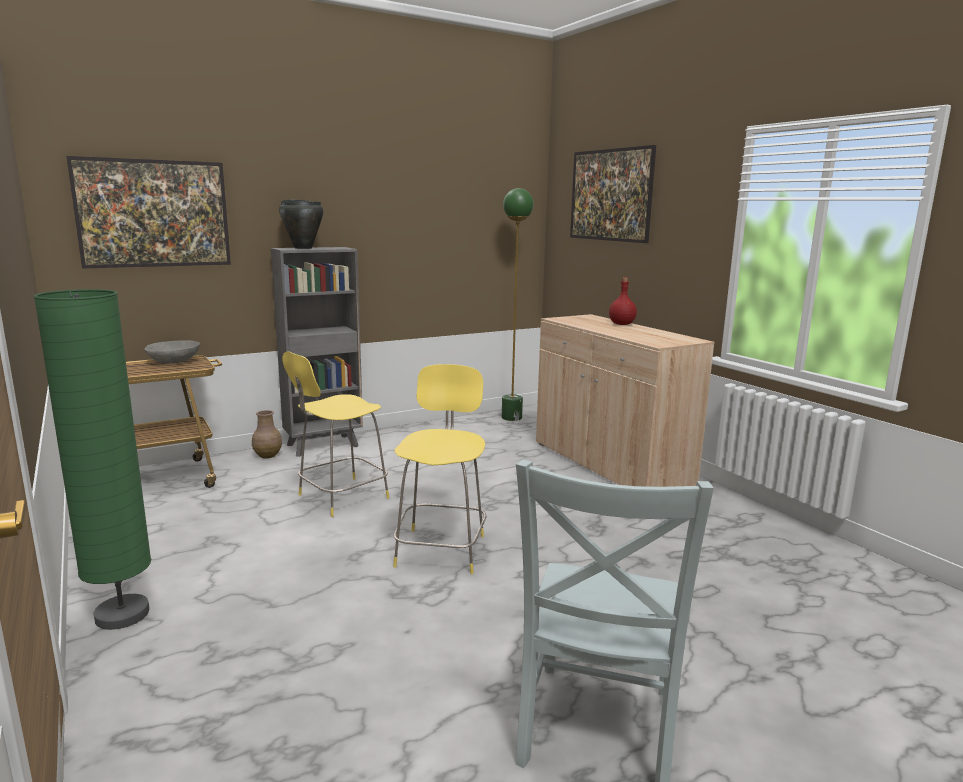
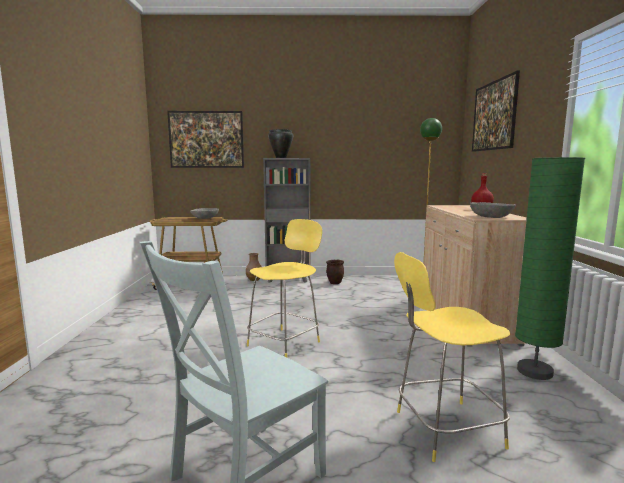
camera: 30 degrees right, 5 degrees down
(122, 615) = (102, 336): green floor lamp -> green floor lamp (534, 371)
(340, 497) = (264, 305): yellow stool -> yellow stool (444, 429)
(401, 440) = (335, 283): none -> brown planter
(663, 340) = (491, 217): none -> grey bowl

